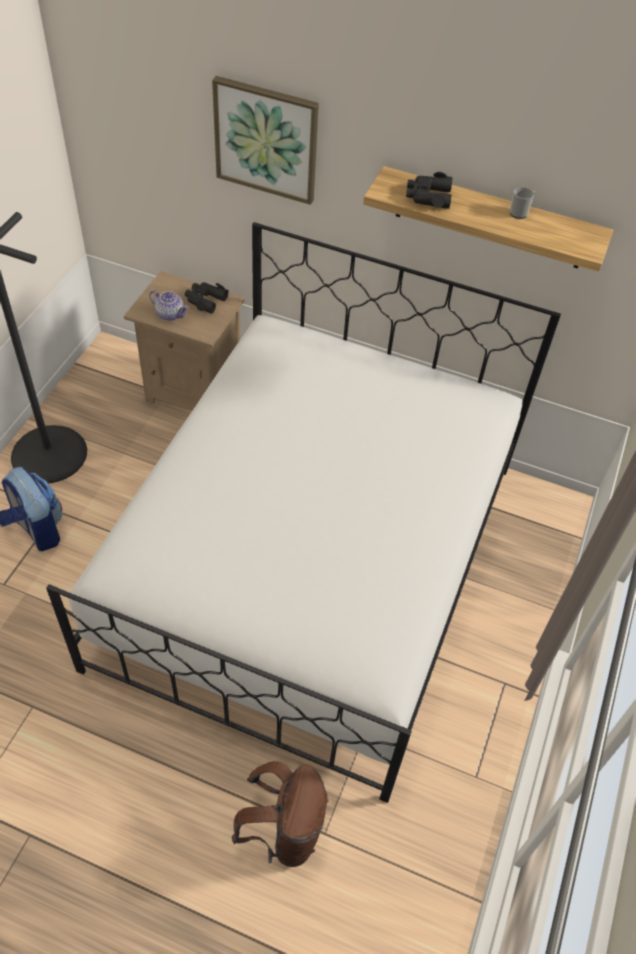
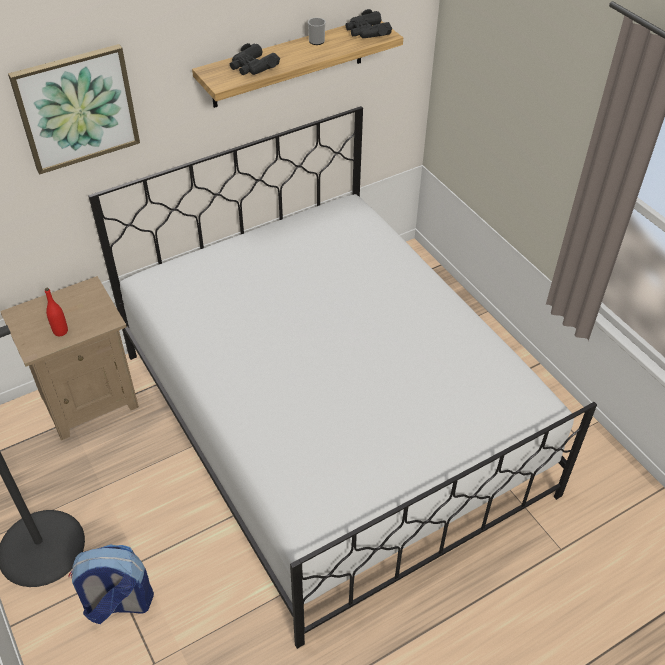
camera: 50 degrees left, 5 degrees down
(170, 314) = (60, 331): teapot -> red bottle
(205, 300) = (71, 301): black binoculars -> black binoculars (367, 31)
(284, 830) = (543, 574): brown backpack -> none

